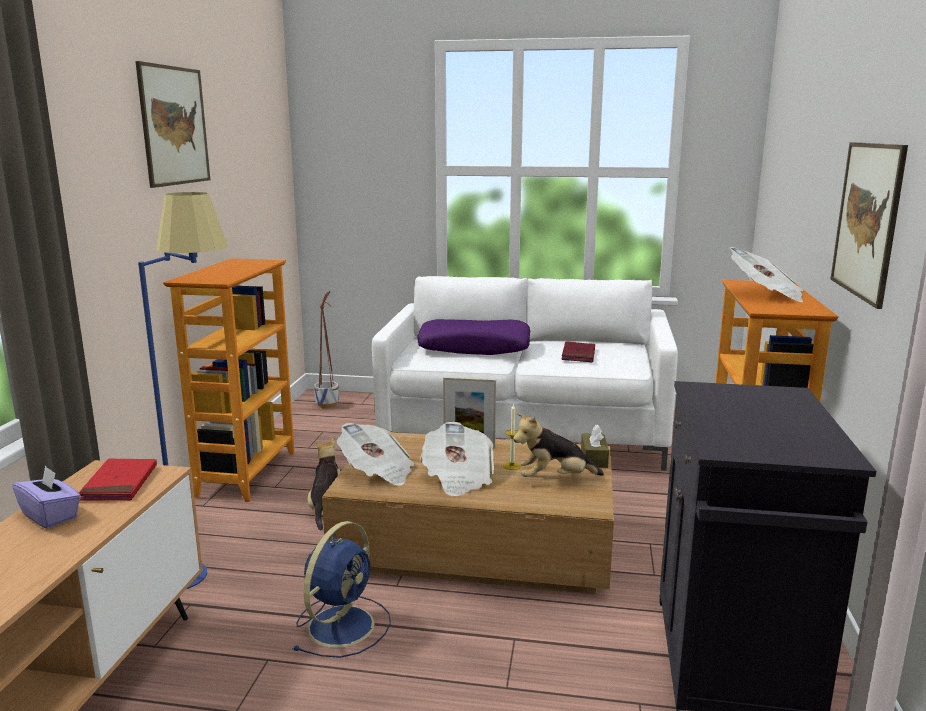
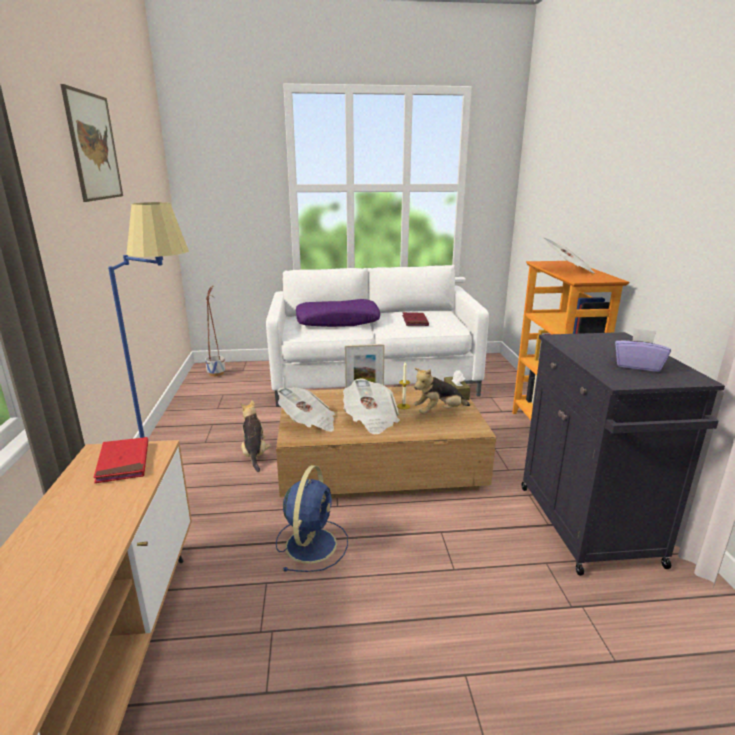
camera: 15 degrees left, 5 degrees up
(51, 516) = (75, 501): purple tissue box -> purple tissue box (637, 365)
(246, 473) = (176, 435): bookcase -> none
(867, 220) = (653, 213): picture -> none

